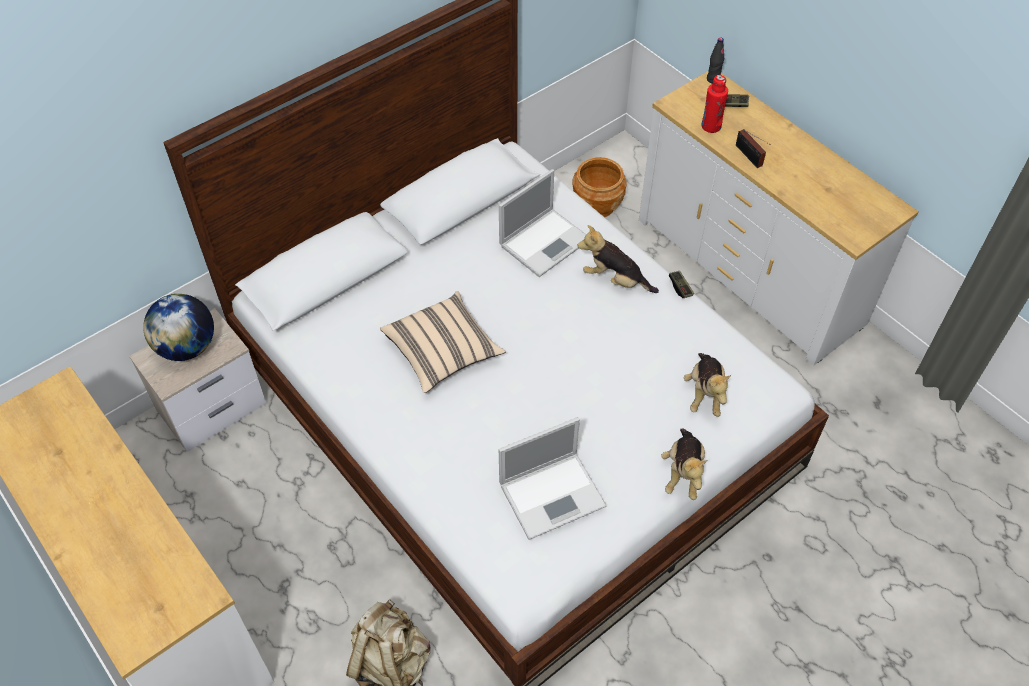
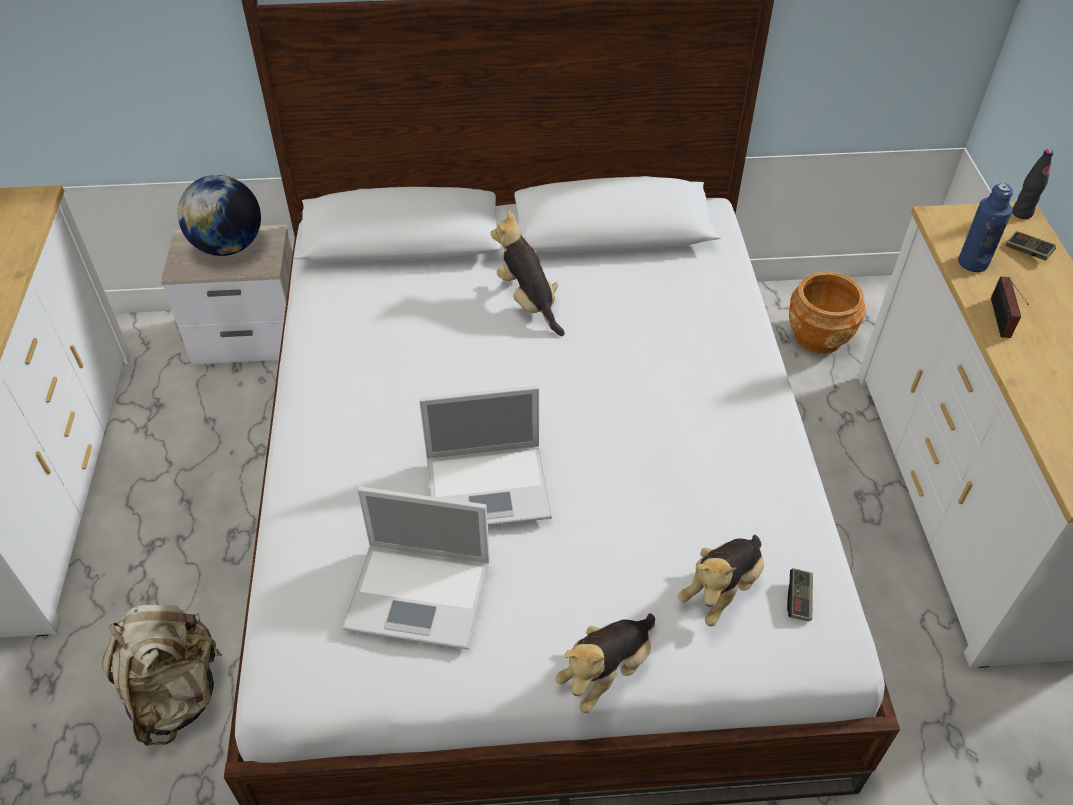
camera: 35 degrees right, 5 degrees down
(442, 352) = (448, 370): beige pillow -> none
(546, 241) = (670, 314): laptop -> laptop (490, 487)
(615, 280) = (719, 395): plush toy -> plush toy (529, 301)
(680, 288) = (798, 446): game controller -> game controller (799, 599)
(711, 126) = (972, 263): red bottle -> blue bottle

